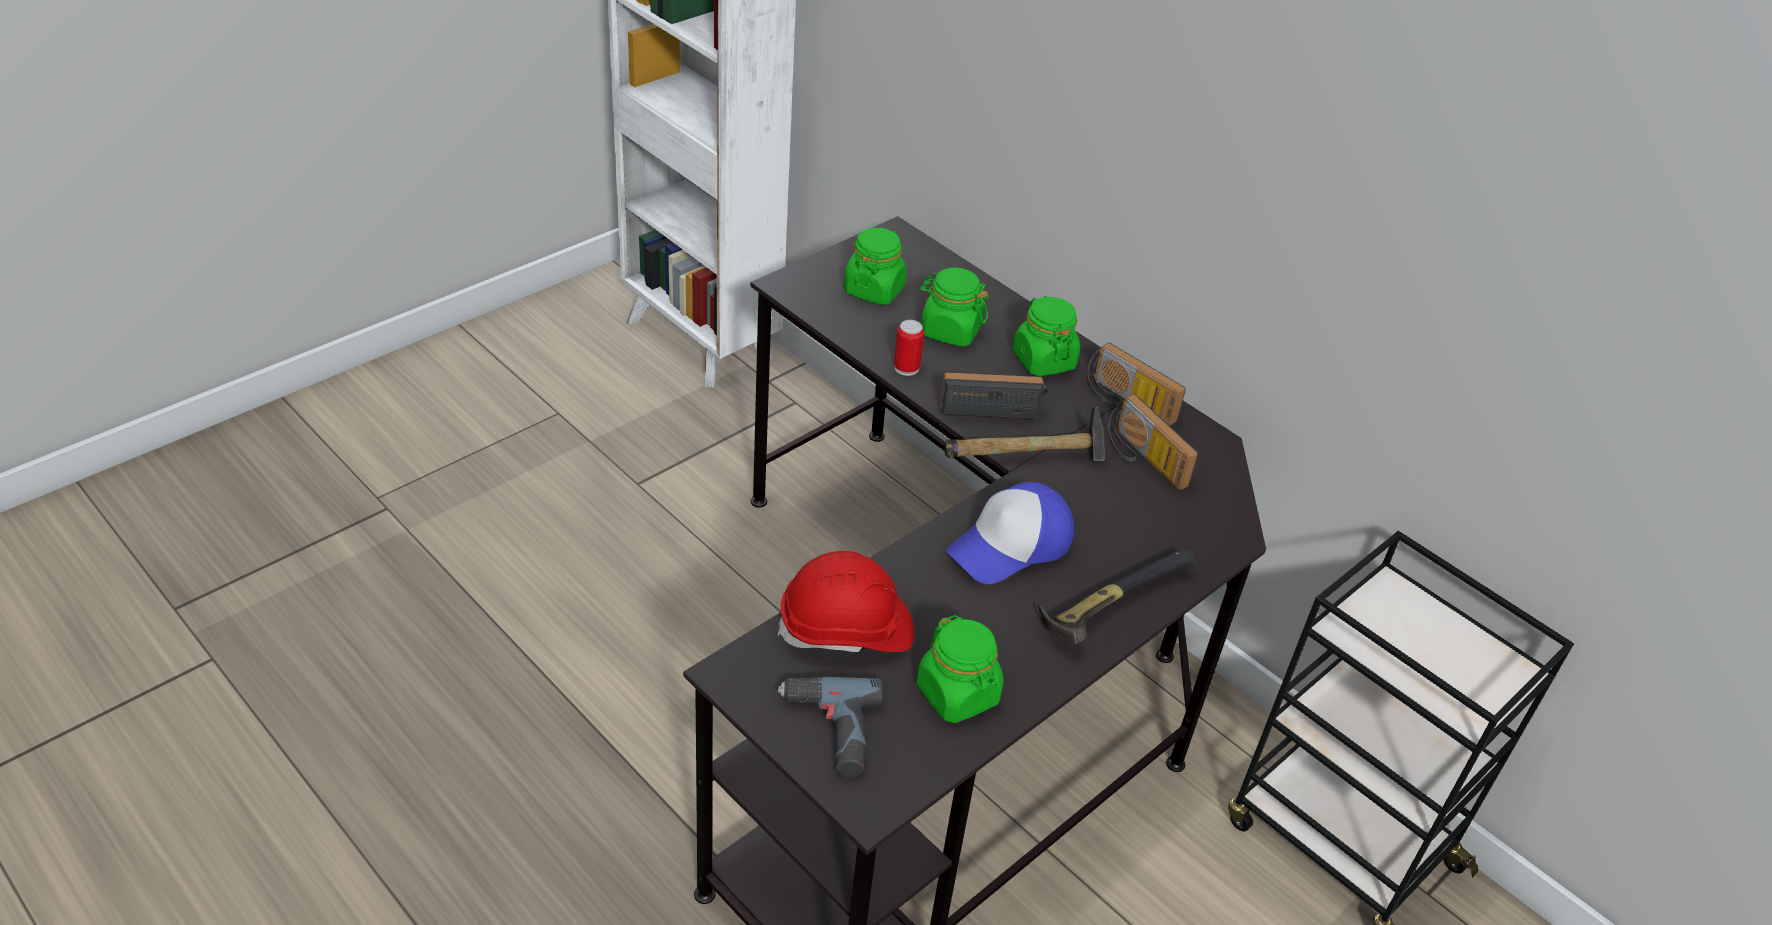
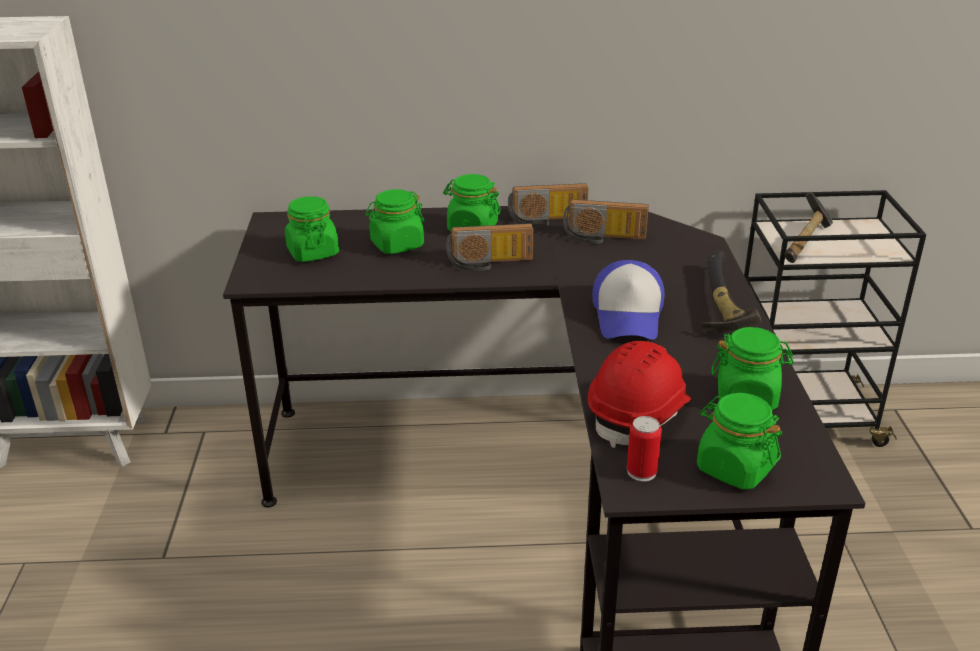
camera: 45 degrees left, 10 degrees down
(828, 731) = (734, 468): power drill -> green jar
(906, 368) = (409, 275): can -> can (641, 472)
(991, 406) = (490, 263): radio -> radio turned 135 degrees counterclockwise
(1027, 458) = (555, 273): hammer -> hammer (805, 244)

